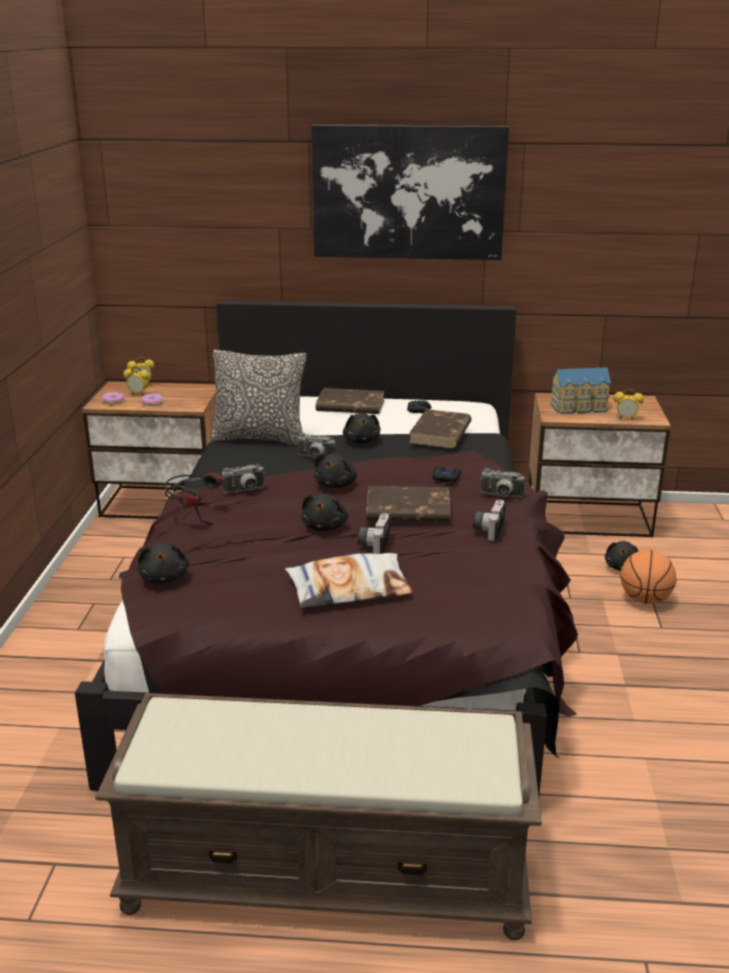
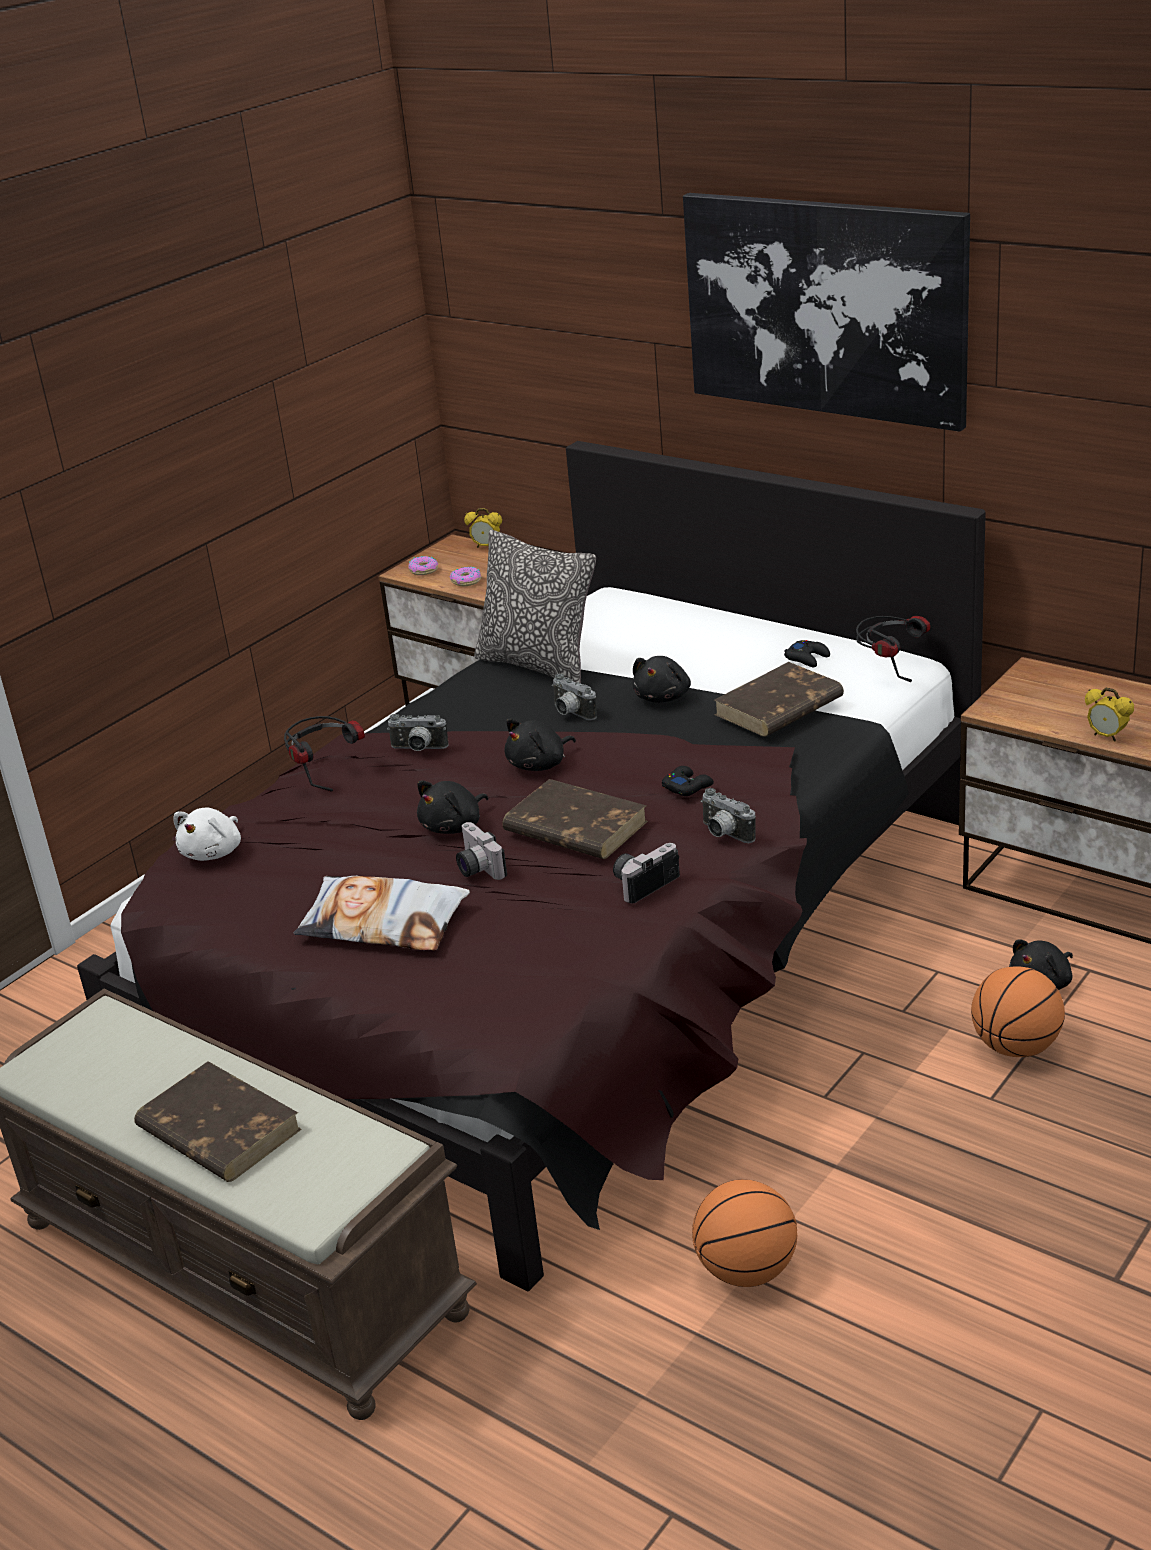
camera: 35 degrees right, 5 degrees up
(138, 394) = (465, 563): alarm clock -> none
(164, 578) = (214, 852): black plush toy -> white plush toy
(349, 406) = (718, 631): brown book -> brown book (217, 1129)
(373, 544) = (476, 868): camera -> camera turned 75 degrees counterclockwise
(470, 409) = (890, 669): none -> headphones
(580, 408) = (1057, 701): toy house -> none
(643, 755) = (747, 1270): none -> basketball

